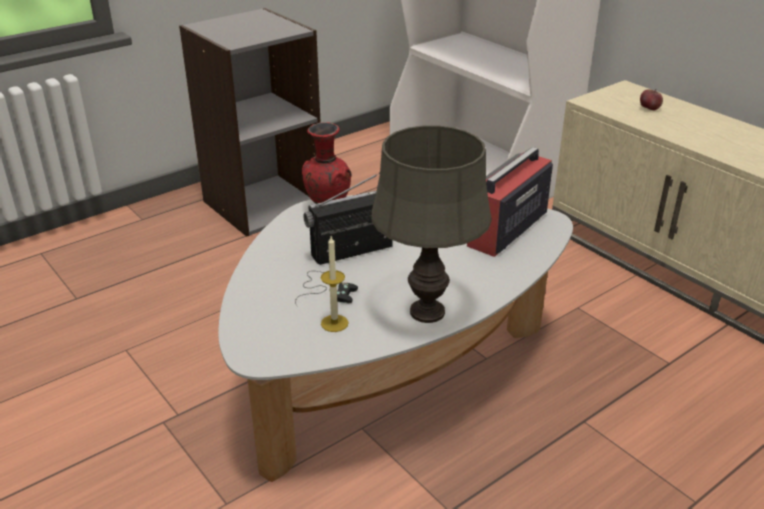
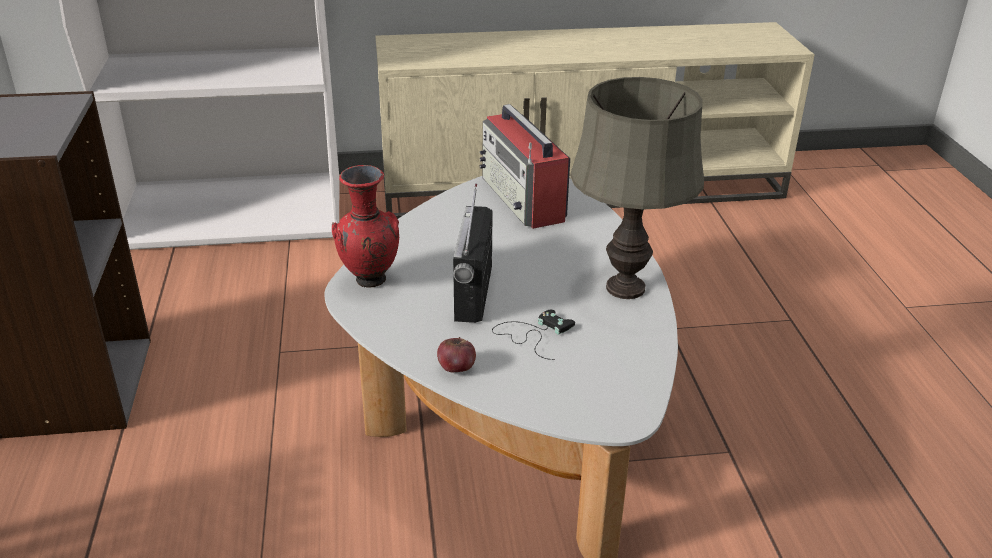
camera: 60 degrees left, 0 degrees up
(334, 323) = (600, 347): candle -> none
(649, 108) = (447, 48): apple -> apple (456, 368)

